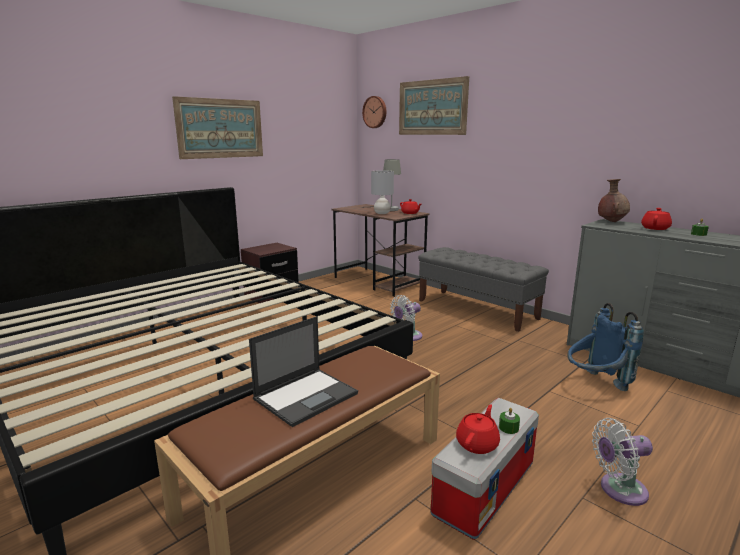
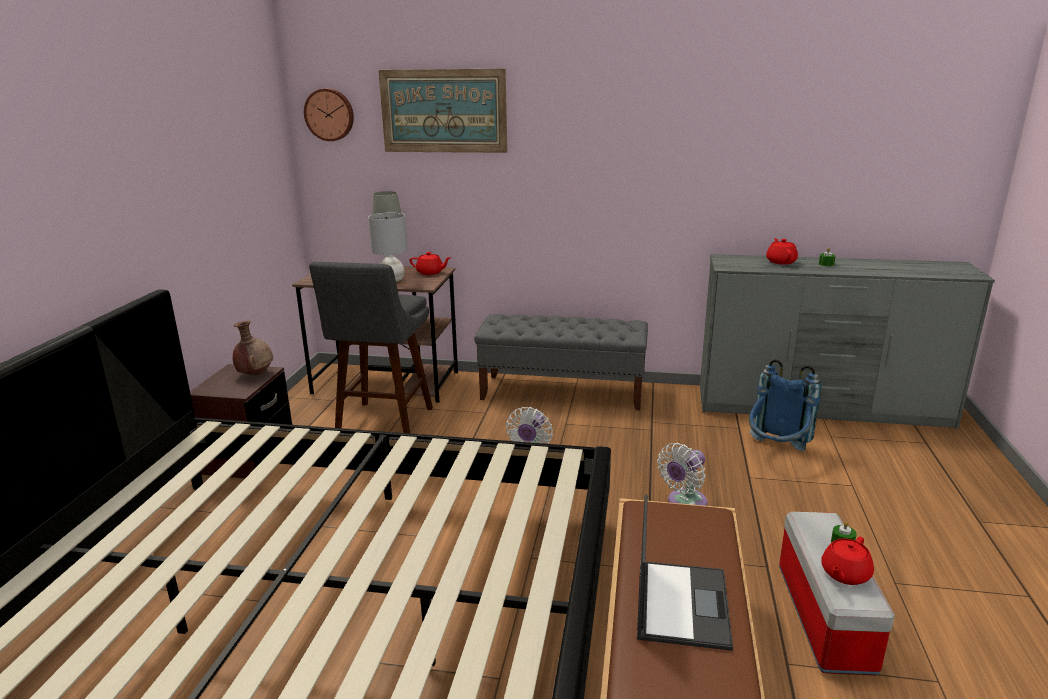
camera: 35 degrees left, 5 degrees up
(220, 128) = (123, 183): picture -> none
(350, 299) = (383, 425): none -> grey stool
(477, 444) = (844, 574): red teapot -> red teapot turned 135 degrees counterclockwise
(611, 222) = (728, 258): brown vase -> brown vase (255, 374)
(619, 490) = (908, 560): white fan -> white fan (684, 503)

